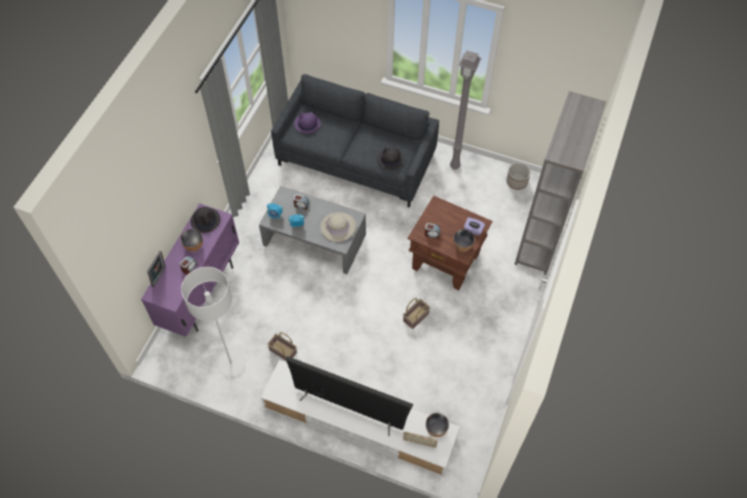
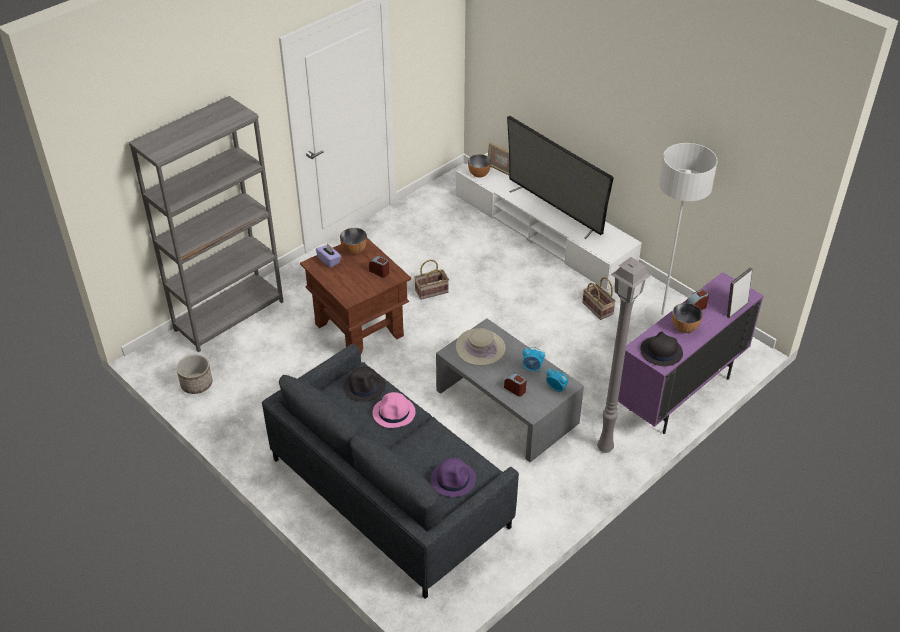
camera: 155 degrees left, 15 degrees down
(362, 149) = (394, 413): none -> pink hat
(455, 166) = (256, 432): grey floor lamp -> grey floor lamp (603, 448)

